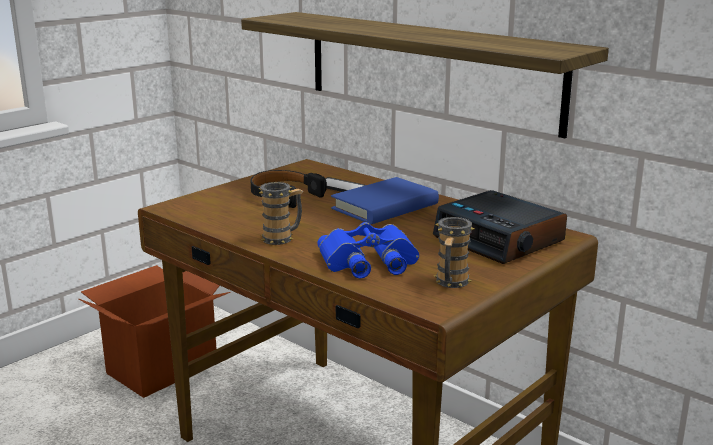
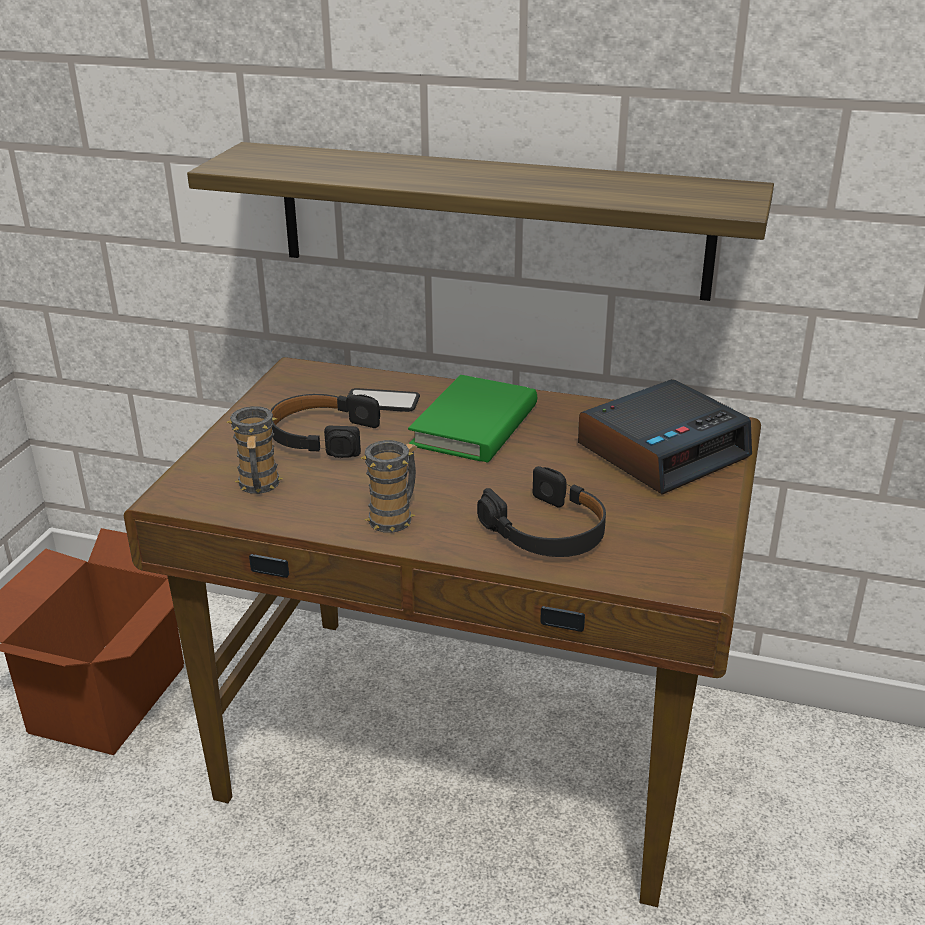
camera: 25 degrees left, 10 degrees up
(369, 262) = (547, 530): blue binoculars -> black headphones
(385, 206) = (475, 426): blue book -> green book
(451, 283) = (675, 540): mug -> mug (259, 487)
(500, 239) = (663, 450): alarm clock -> alarm clock turned 60 degrees counterclockwise

